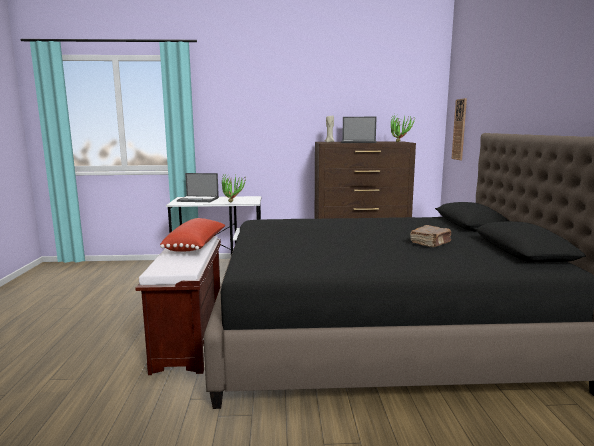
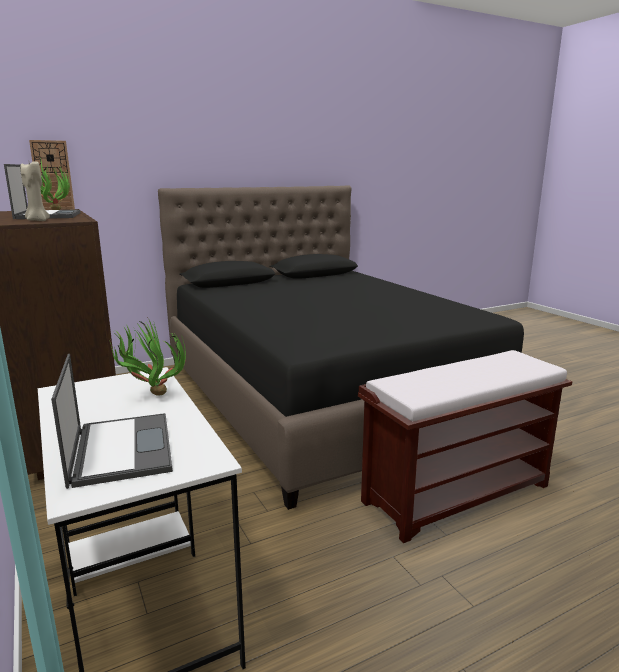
camera: 115 degrees left, 5 degrees up
(197, 246) = (434, 376): red pillow -> none
(431, 243) = (323, 287): brown book -> none

